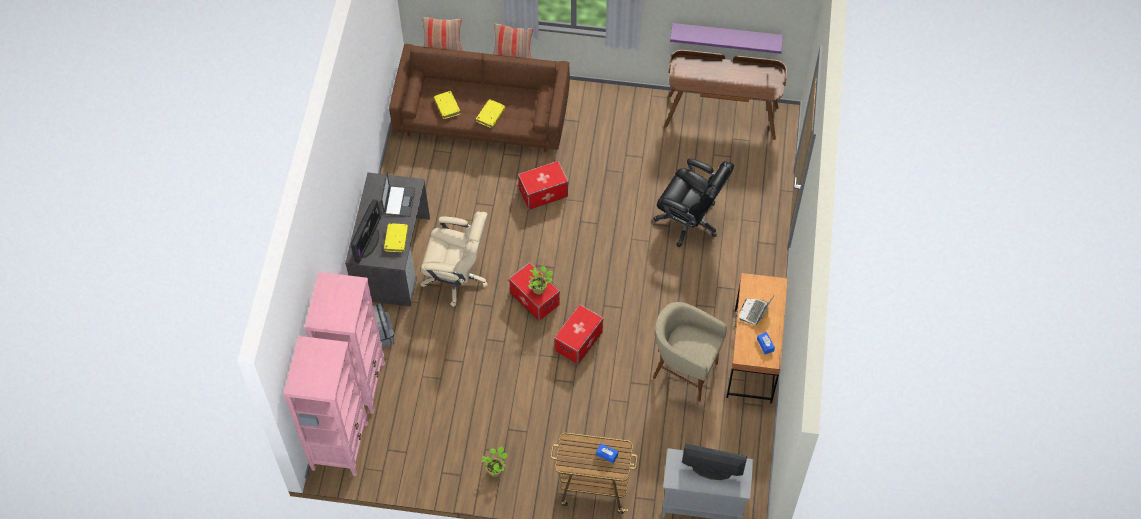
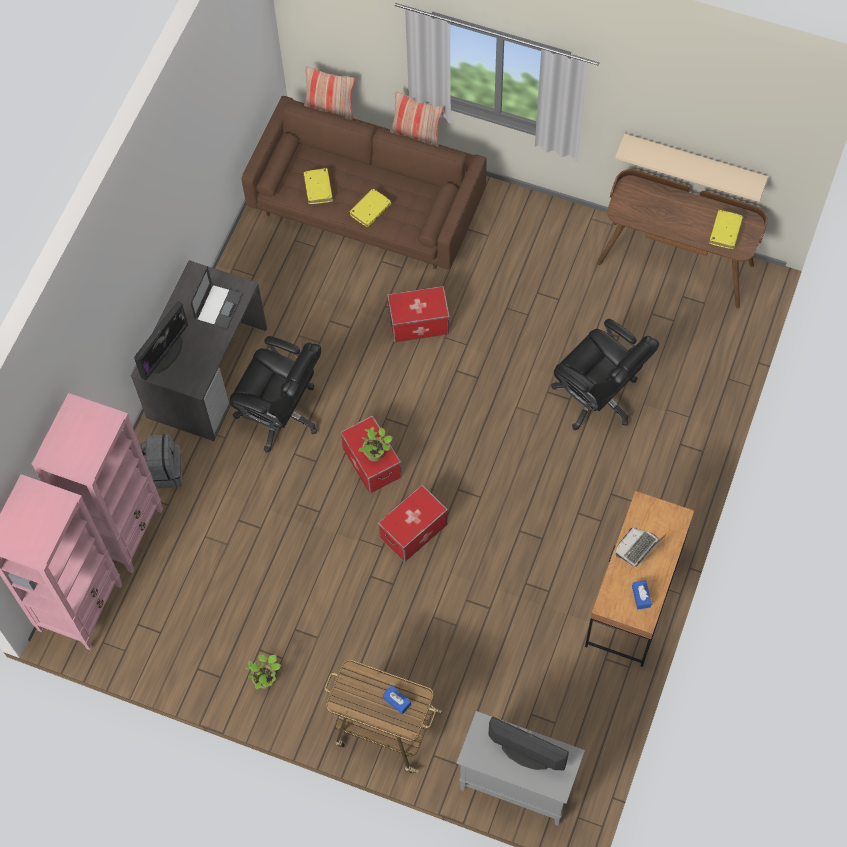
camera: 15 degrees right, 5 degrees up
(396, 239) = (202, 357): yellow book -> yellow book (725, 232)
(457, 277) = (281, 414): beige office chair -> black office chair
(684, 372) = (539, 600): beige stool -> none
(726, 35) = (694, 163): purple shelf -> beige shelf

